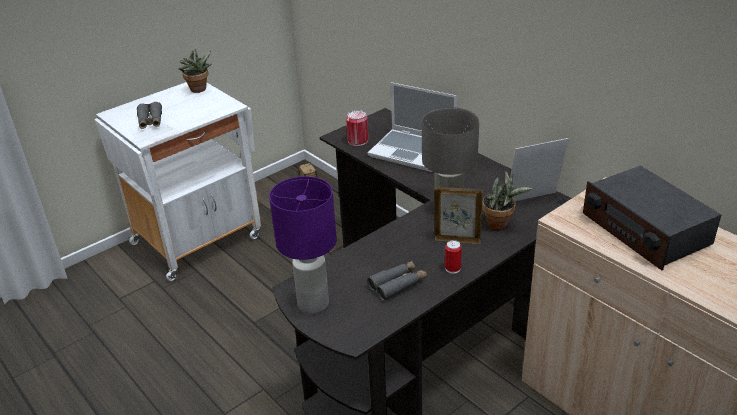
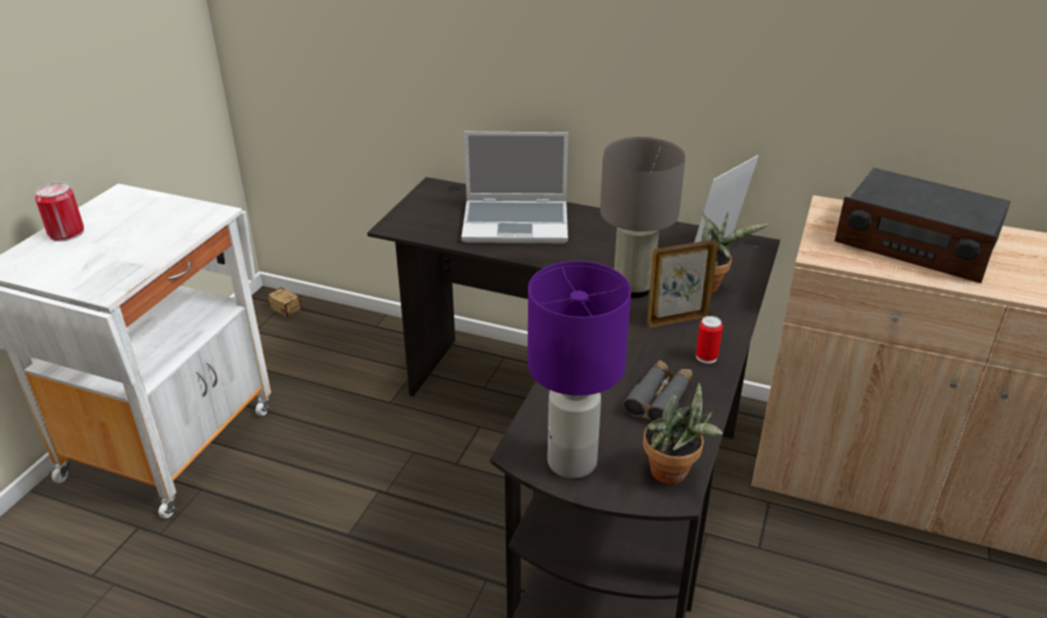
camera: 30 degrees left, 0 degrees up
(150, 121) = (91, 263): grey binoculars -> none
(199, 90) = (137, 201): potted plant -> potted plant (674, 474)
(358, 141) = (428, 226): can -> can (66, 233)

